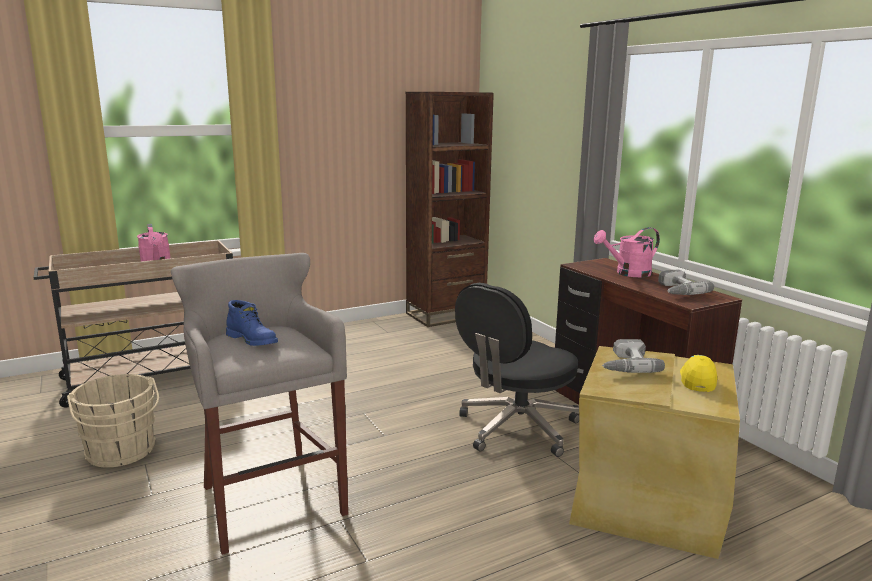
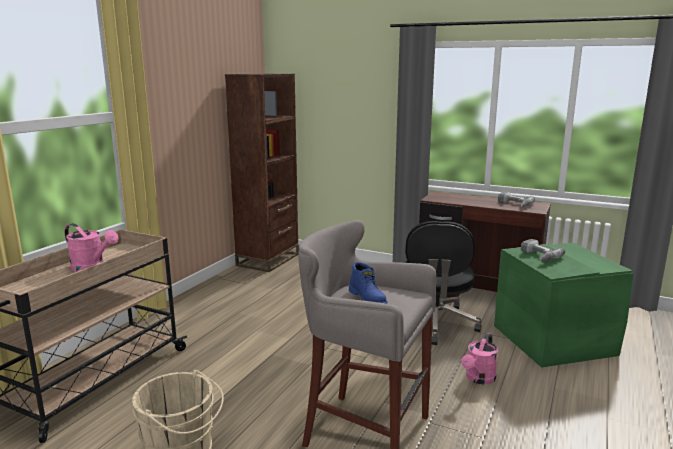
camera: 35 degrees left, 0 degrees up
(253, 340) = (368, 299): blue boot -> blue boot turned 60 degrees clockwise
(628, 273) = (469, 199): pink watering can -> pink watering can (478, 379)
(648, 501) = (554, 339): beige storage box -> green storage box
(697, 380) = (579, 255): yellow cap -> none

